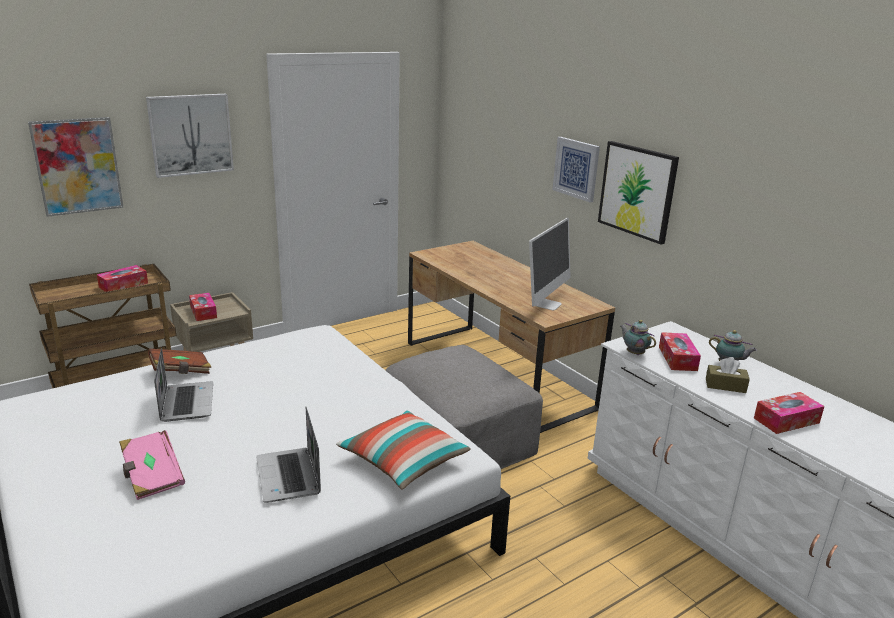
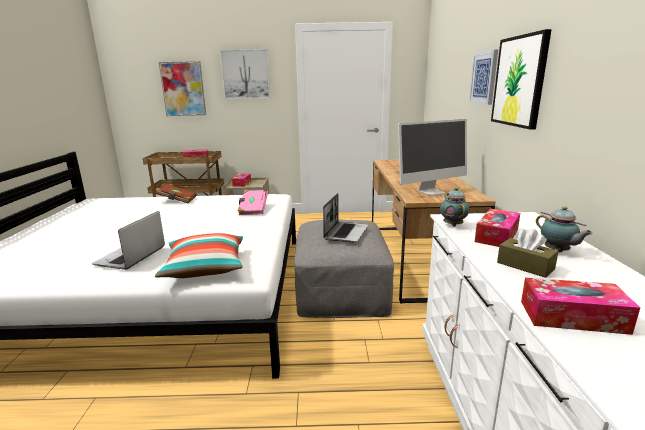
camera: 35 degrees right, 5 degrees down
(152, 476) = (78, 239): pink book -> pink book (253, 209)
(186, 402) = (153, 212): laptop -> laptop (345, 232)

